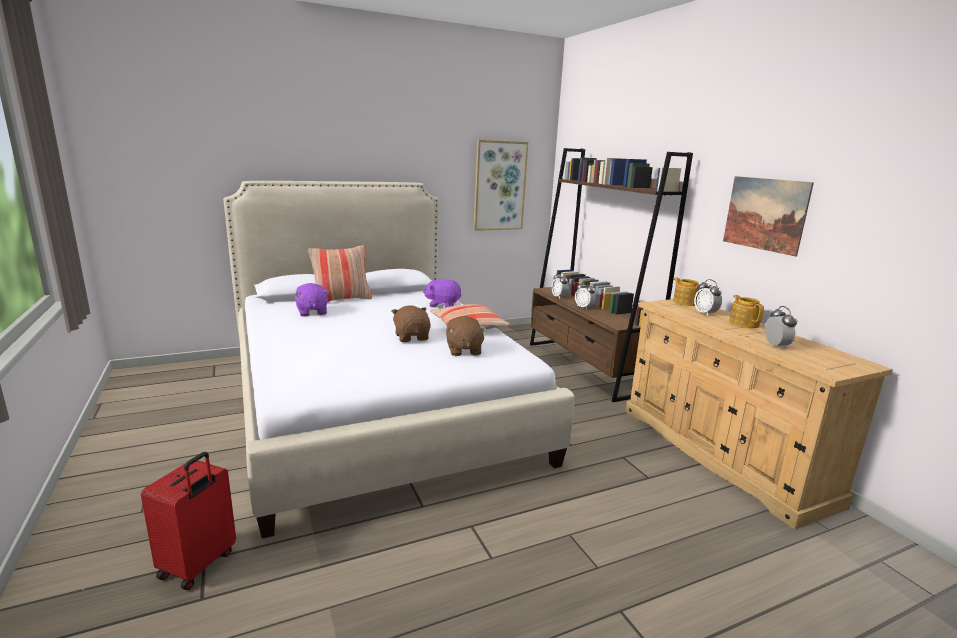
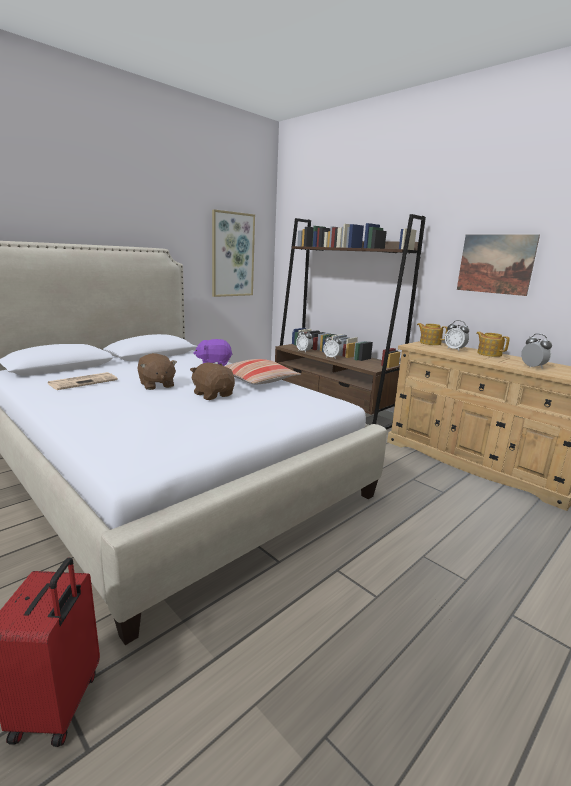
camera: 20 degrees left, 0 degrees up
(311, 312) = (84, 382): purple plush toy -> newspaper
(342, 299) = (106, 367): pillow -> none
(463, 350) = (274, 401): brown plush toy -> brown plush toy (156, 385)

